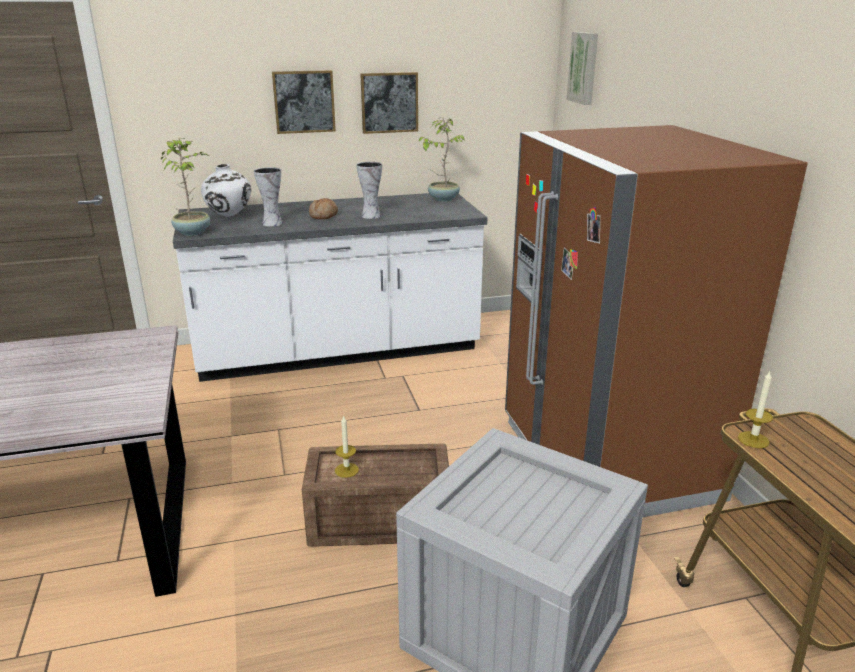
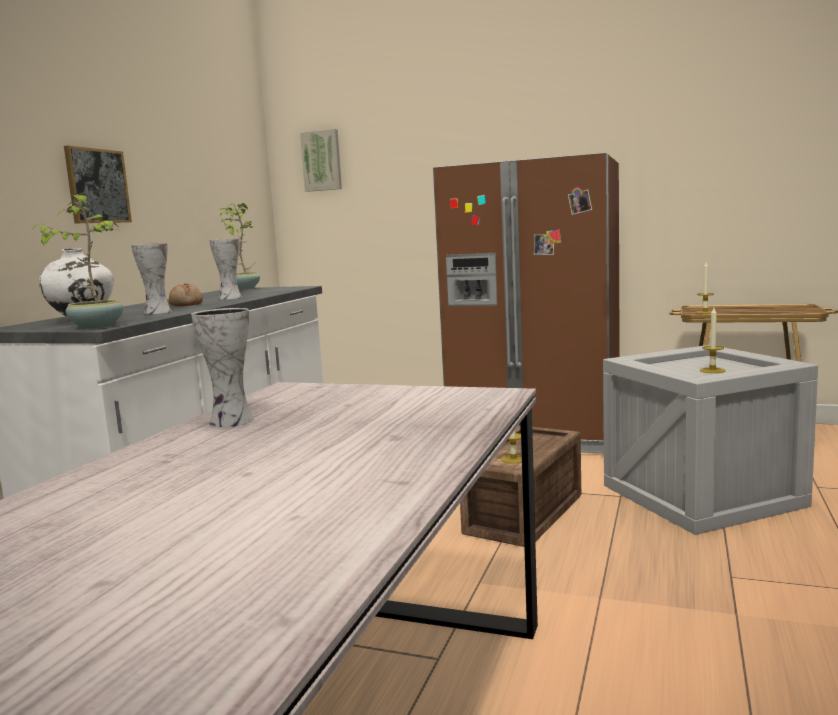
camera: 55 degrees left, 15 degrees down
(53, 350) = (229, 421): none -> vase
(389, 102) = (168, 193): picture -> none
(514, 513) = (712, 370): none -> candle

